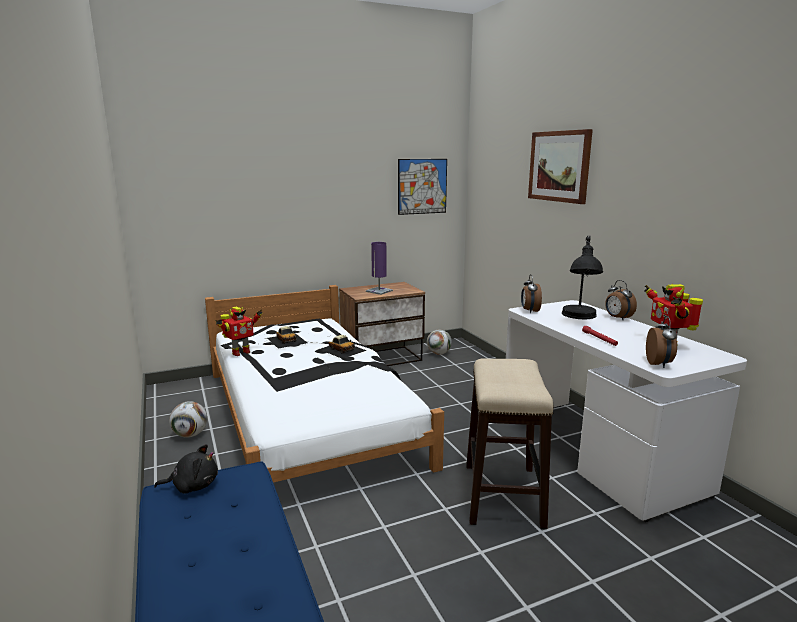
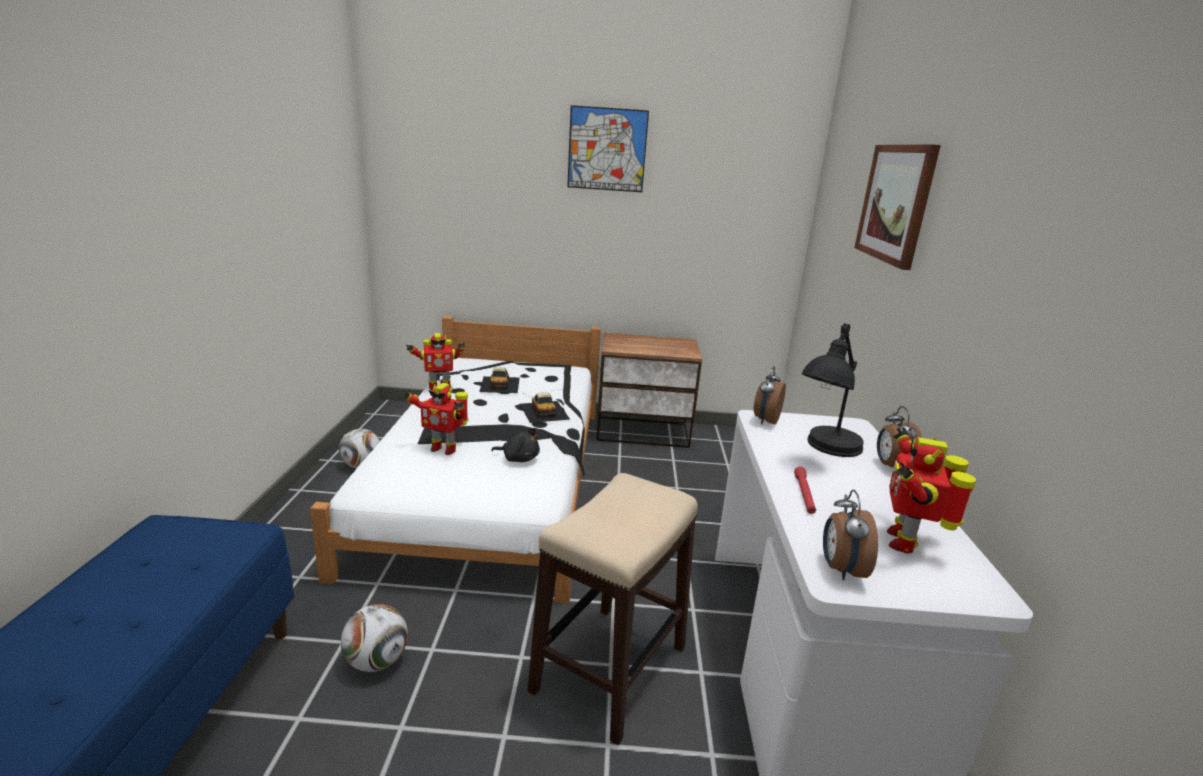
camera: 25 degrees right, 5 degrees up
(193, 486) = (186, 530): black plush toy -> black plush toy (518, 458)
(301, 389) = (443, 448): none -> toy robot
(379, 291) = (645, 346): purple table lamp -> none
(422, 186) = (739, 213): picture -> picture (607, 149)
(438, 353) = (720, 444): football -> football (377, 661)
(659, 364) = (840, 569): alarm clock -> alarm clock turned 150 degrees clockwise

